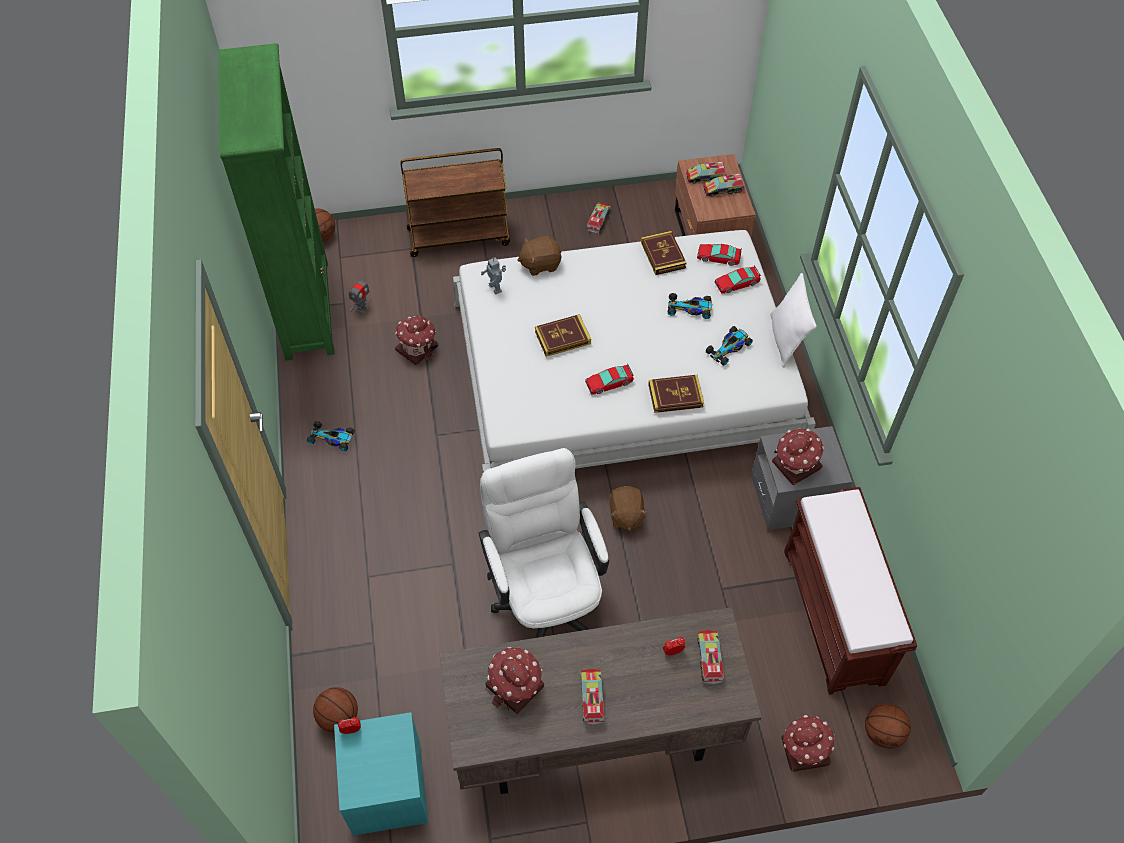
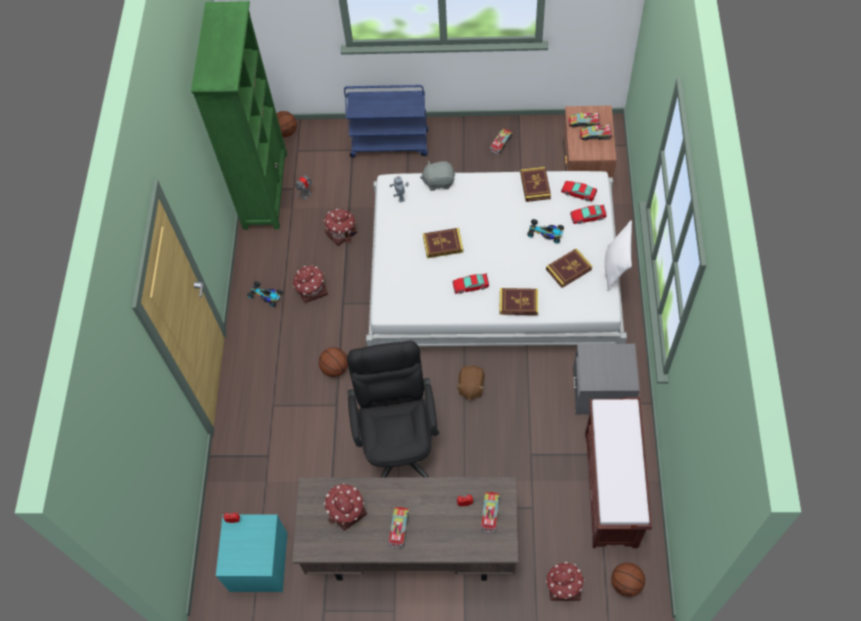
camera: 15 degrees right, 5 degrees up
(338, 717) = (234, 506): basketball -> basketball (335, 368)
(459, 236) = (390, 144): brown cart -> blue cart
(540, 264) = (438, 181): brown plush toy -> grey plush toy
(546, 599) = (398, 442): white office chair -> black office chair
(729, 347) = (569, 269): toy car -> book
(795, 465) = (598, 371): toy house -> toy house (311, 290)

